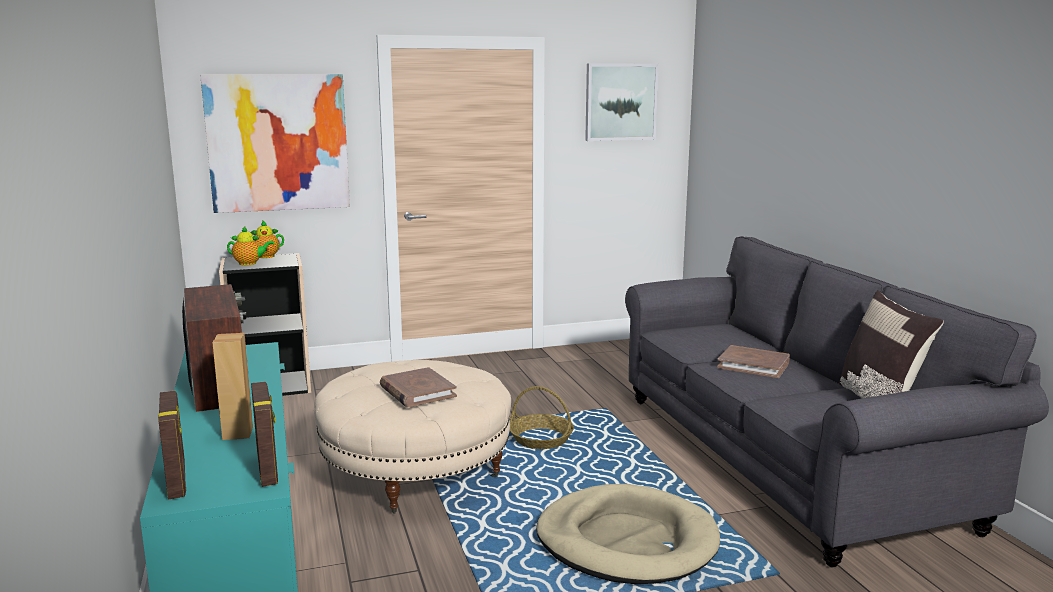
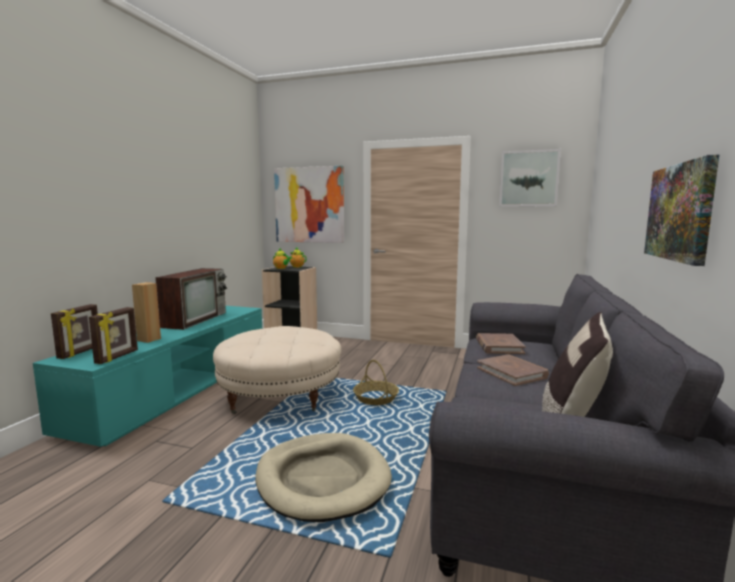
camera: 35 degrees right, 5 degrees down
(417, 391) = (266, 340): brown book -> brown book (499, 346)
(911, 187) = (680, 212): none -> picture

